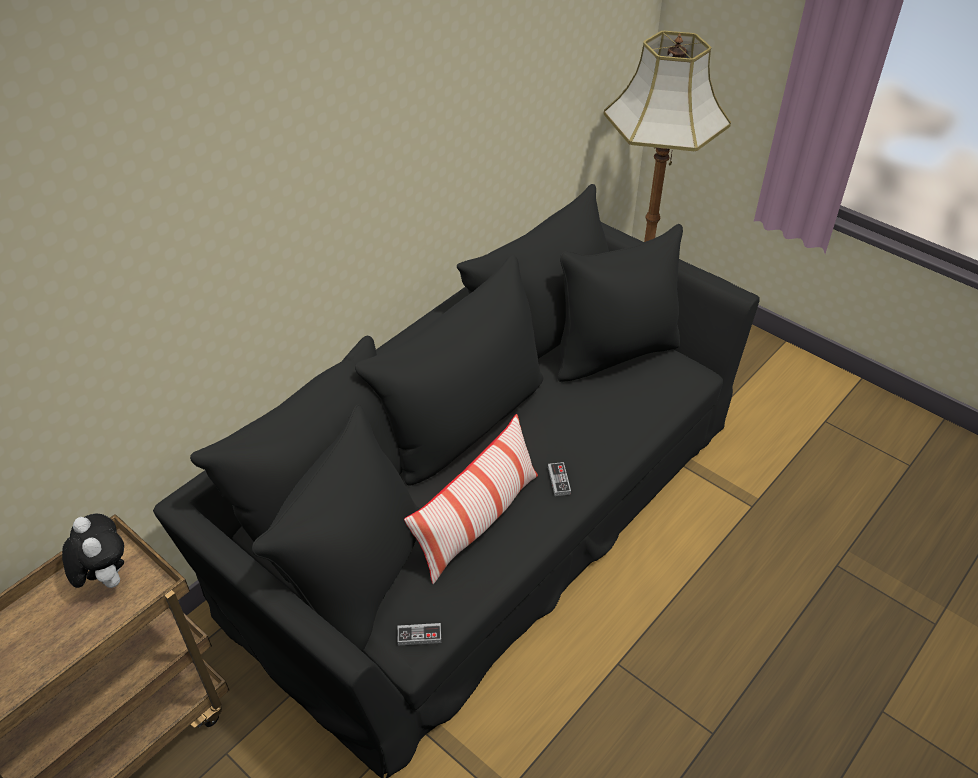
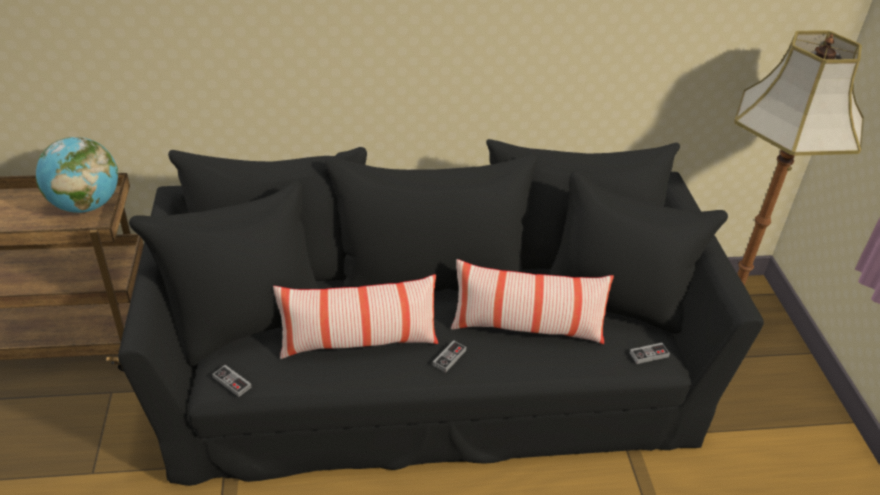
camera: 40 degrees right, 5 degrees down
(105, 578) = (86, 205): plush toy -> globe
(583, 415) = (527, 328): none -> pillow
(683, 376) = (649, 355): none -> game controller

